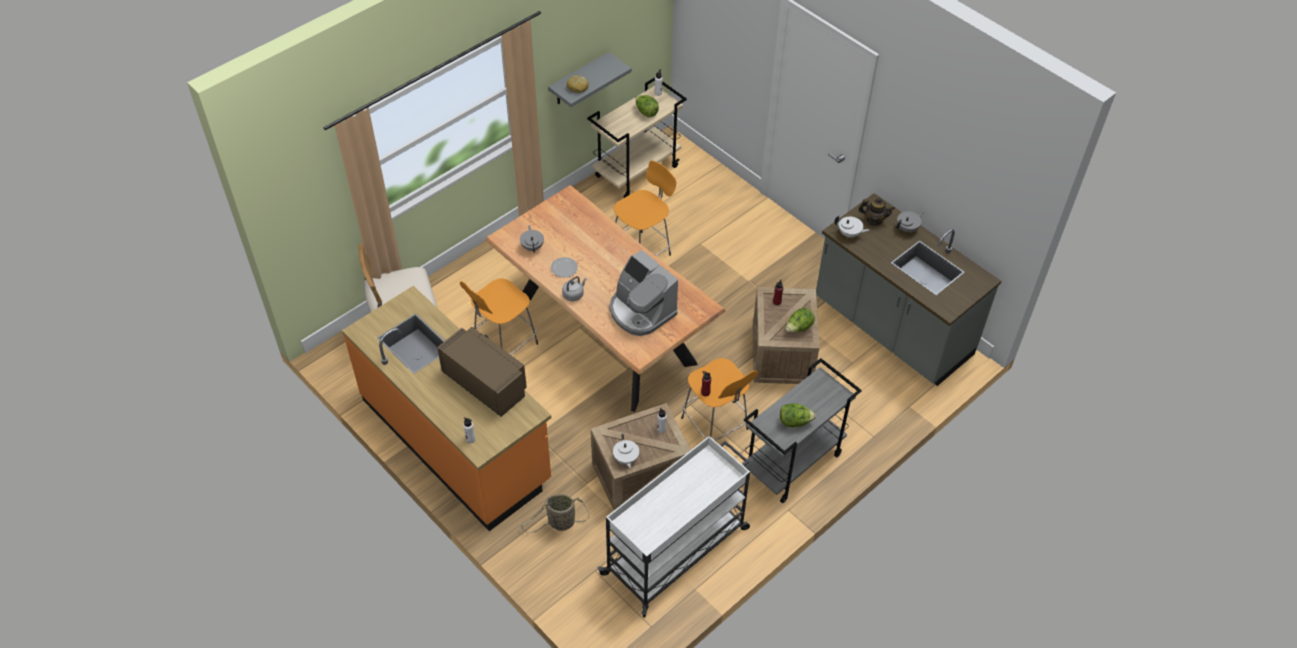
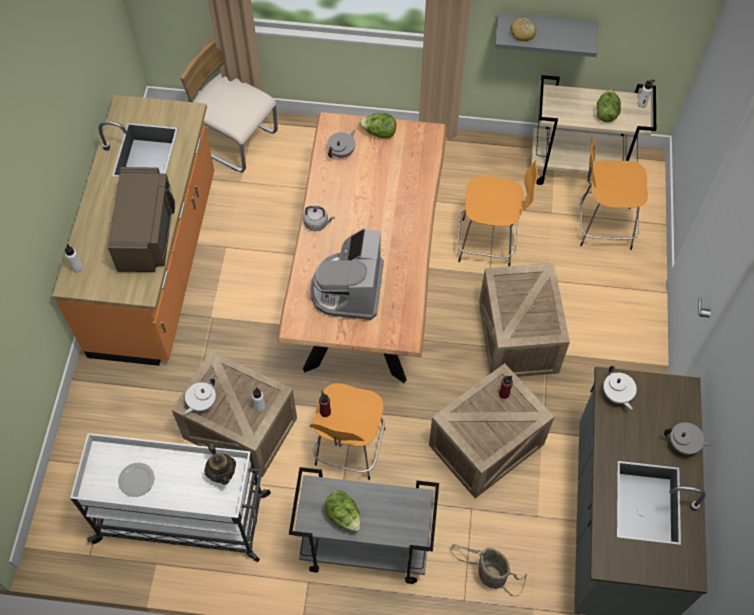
camera: 50 degrees right, 10 degrees up
(503, 345) = (283, 221): orange stool -> orange stool (602, 226)
(559, 523) = (137, 403): basket -> basket (489, 574)
(564, 268) = (341, 193): plate -> plate (137, 479)
(725, 286) = (519, 338): none -> crate
(798, 328) = (489, 436): lettuce -> lettuce (379, 133)
(874, 220) = (661, 404): teapot -> teapot (222, 473)

